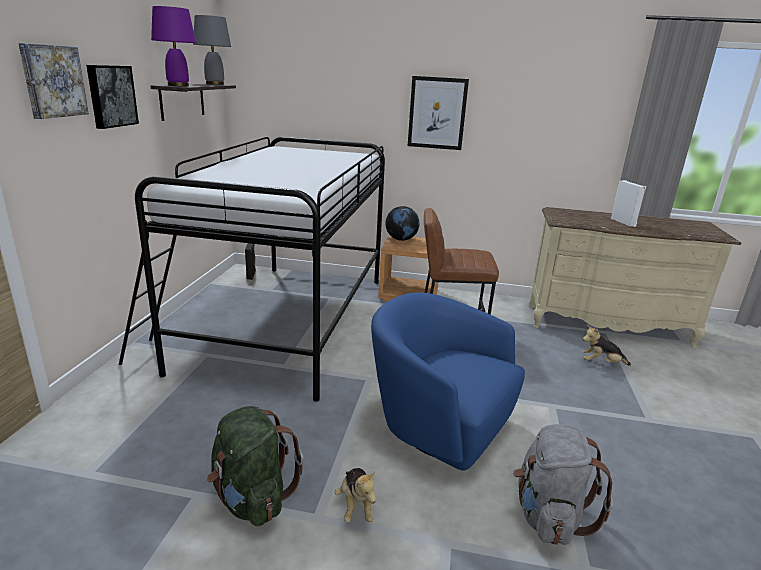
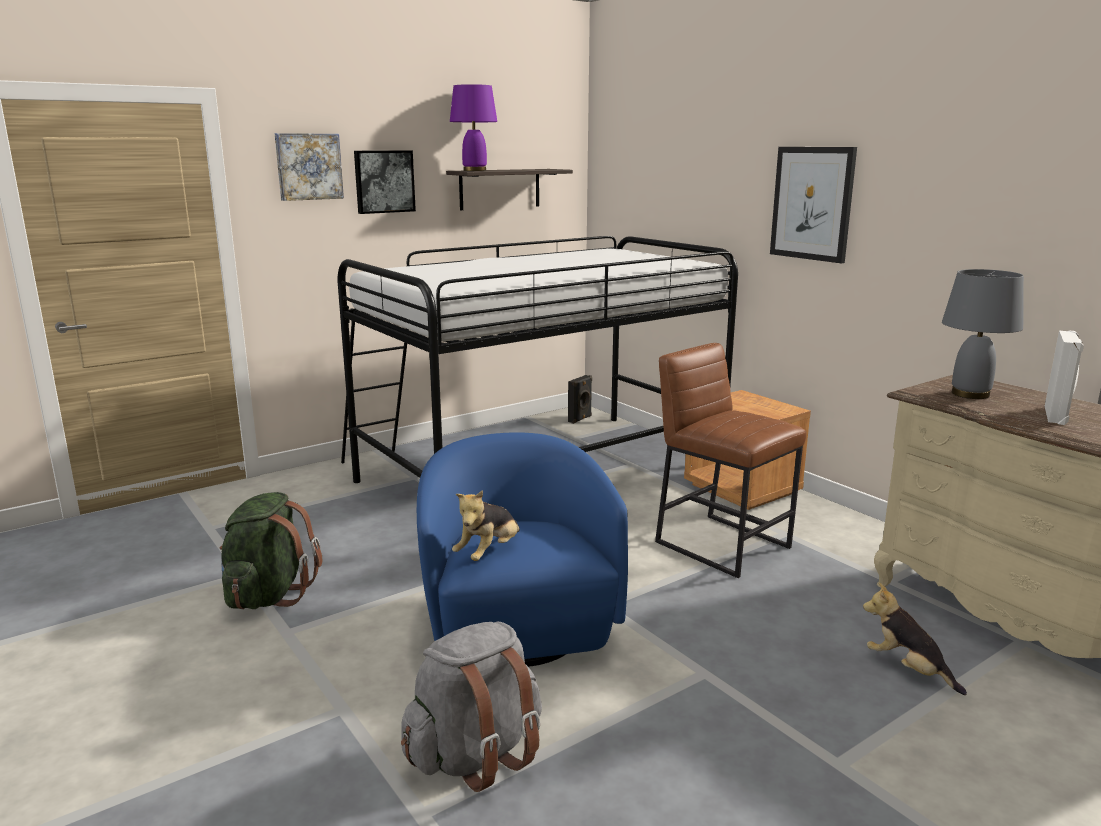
camera: 45 degrees right, 5 degrees down
(214, 84) = (548, 169): grey table lamp -> grey table lamp (969, 394)
(356, 505) = (327, 641): plush toy -> plush toy (488, 552)
(401, 239) = (742, 398): globe -> none

